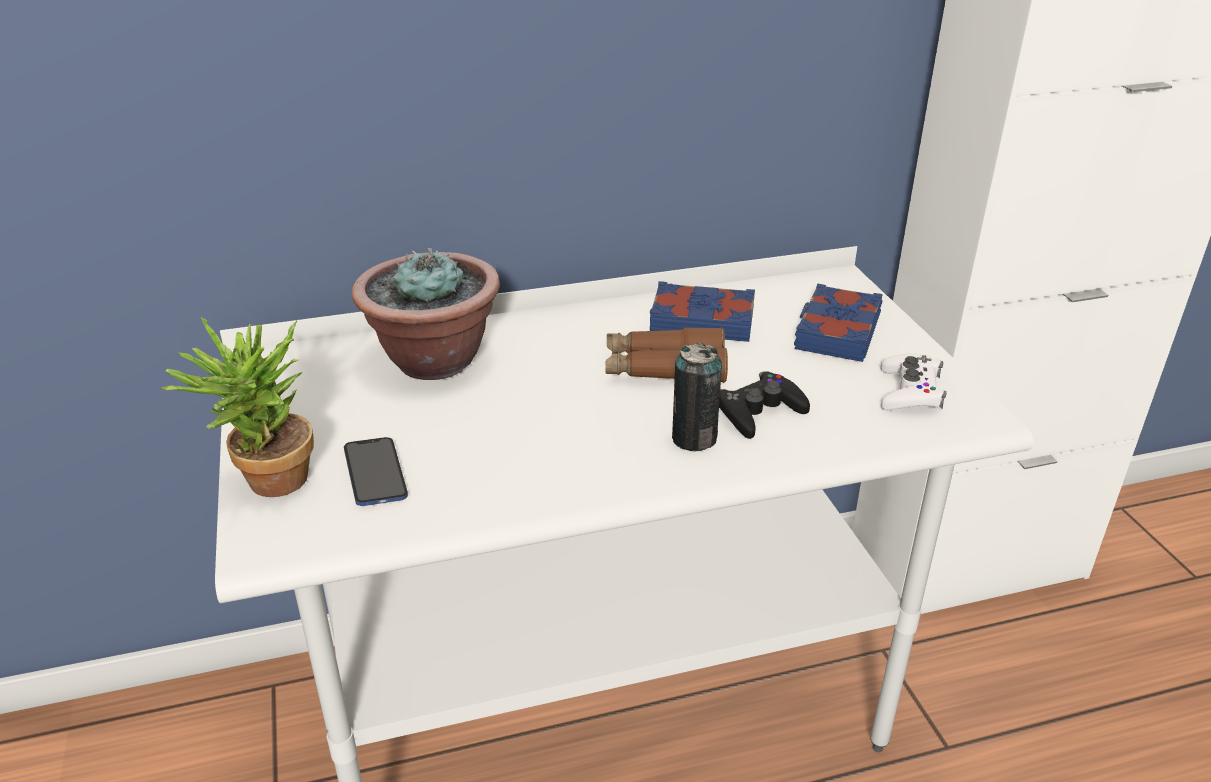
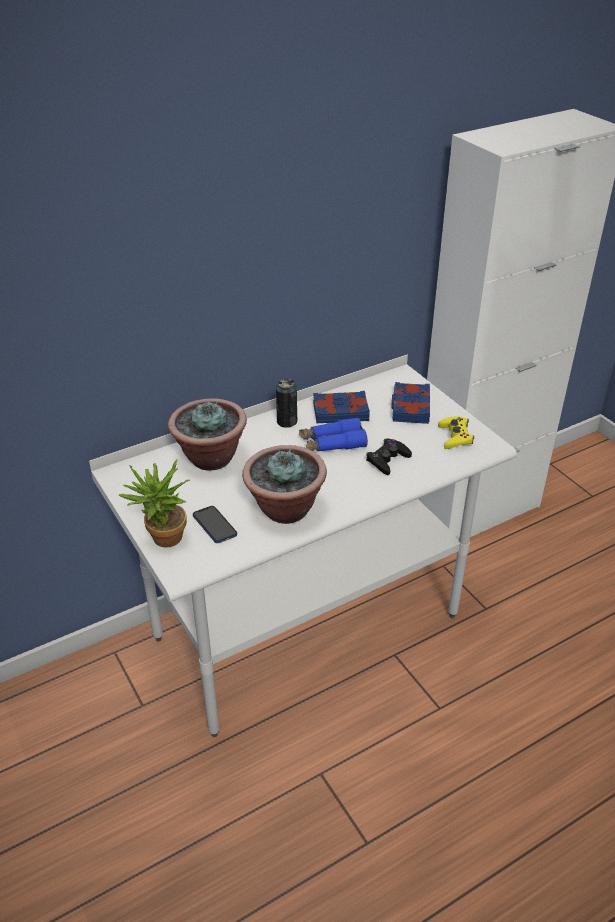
camera: 15 degrees left, 5 degrees up
(521, 467) = (285, 509): none -> potted plant
(664, 368) = (332, 443): brown binoculars -> blue binoculars
(694, 438) = (361, 479): can -> can (287, 422)
(910, 391) = (455, 436): white game controller -> yellow game controller

